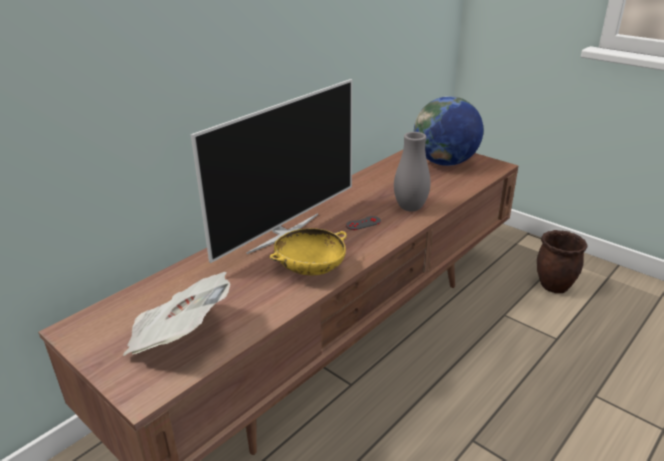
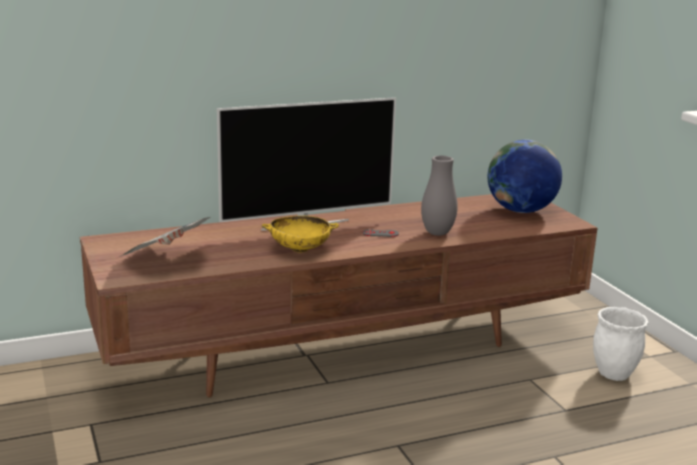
camera: 25 degrees right, 10 degrees down
(554, 286) = (615, 374): brown planter -> white planter

